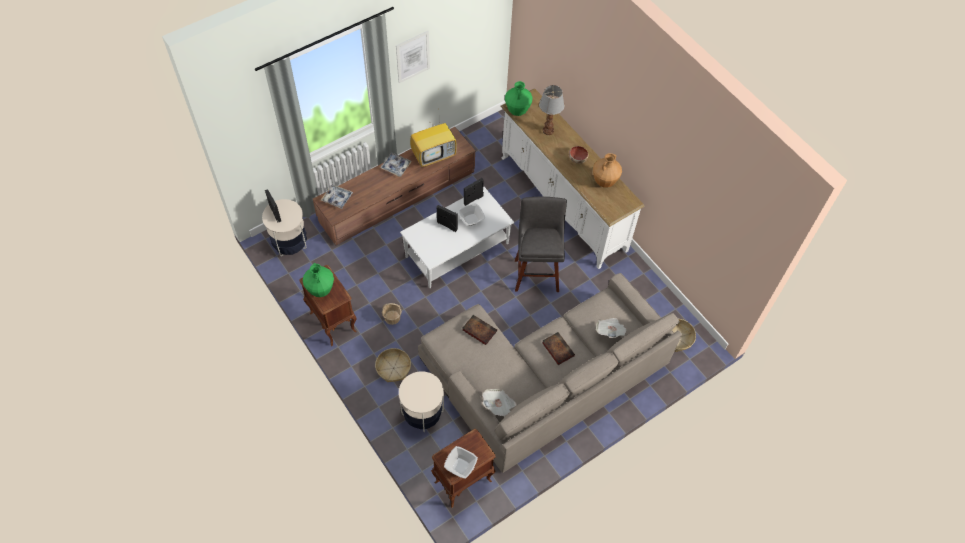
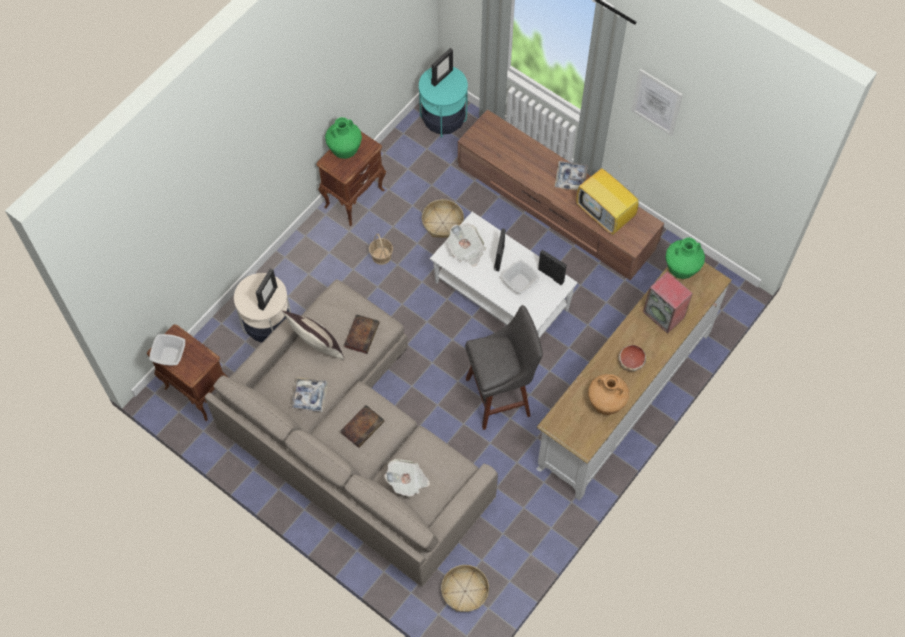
camera: 75 degrees right, 5 degrees up
(290, 243) = (443, 120): beige side table -> turquoise side table
(337, 198) = (497, 133): tray -> tray (309, 396)
(393, 368) = (316, 278): basket -> basket (442, 223)
(424, 386) = (268, 297): none -> picture frame
(478, 364) = (316, 346): none -> pillow
(499, 406) = (269, 383): newspaper -> newspaper (466, 250)
(548, 130) = (664, 314): table lamp -> speaker

